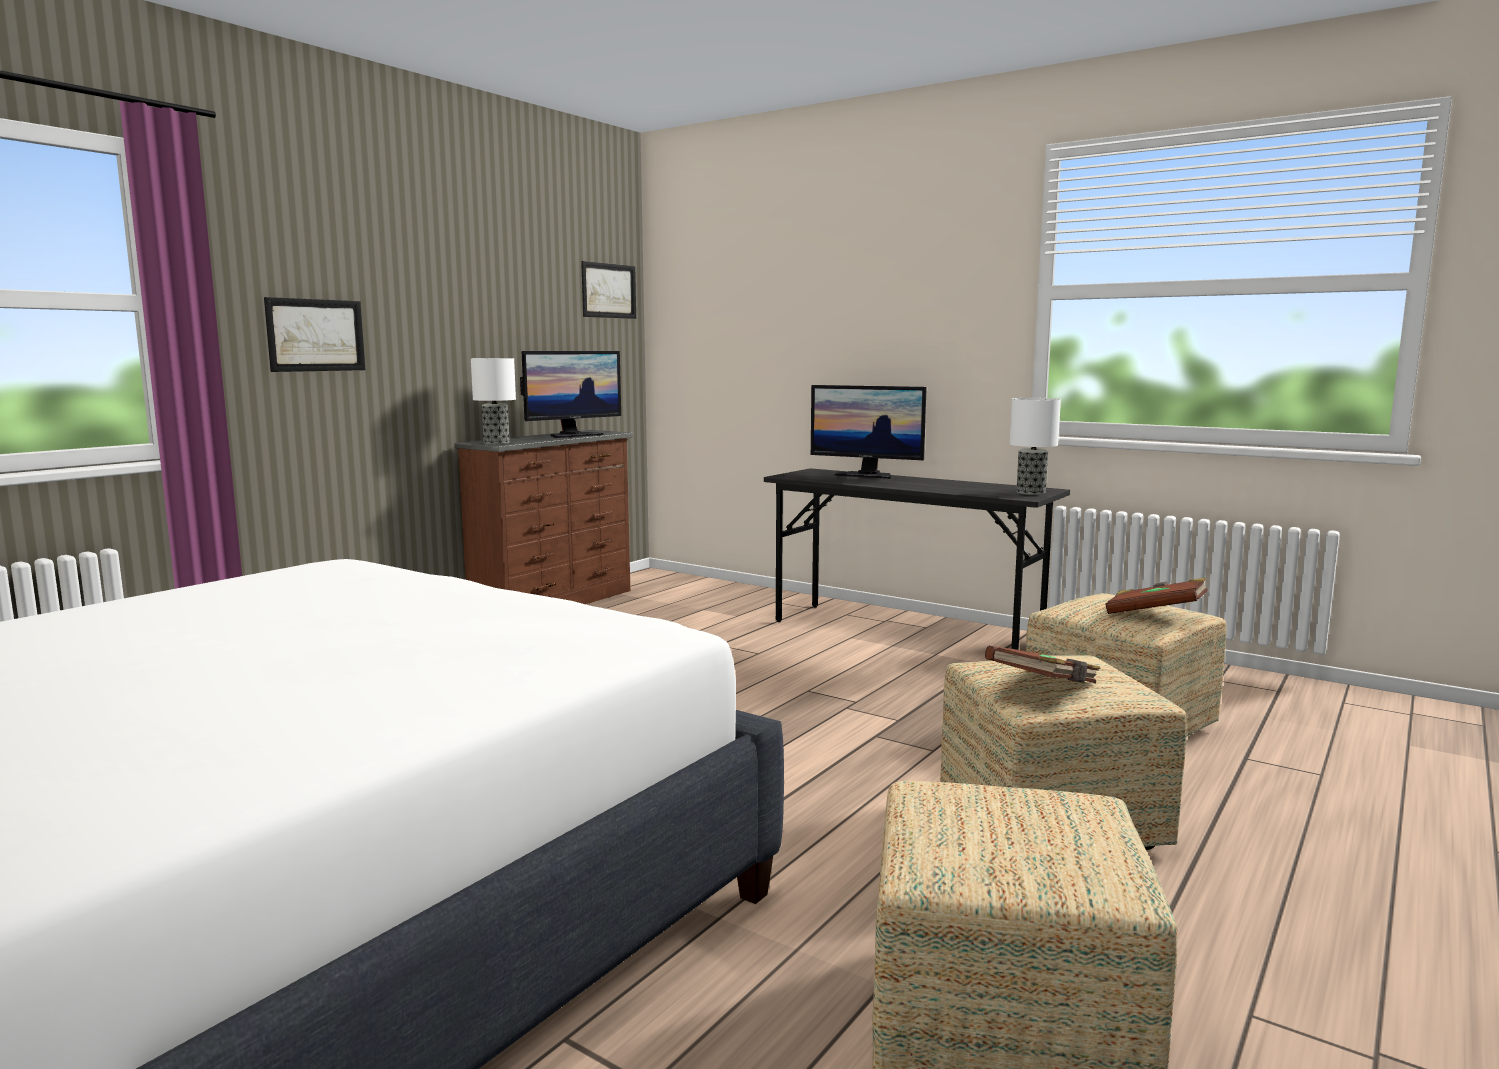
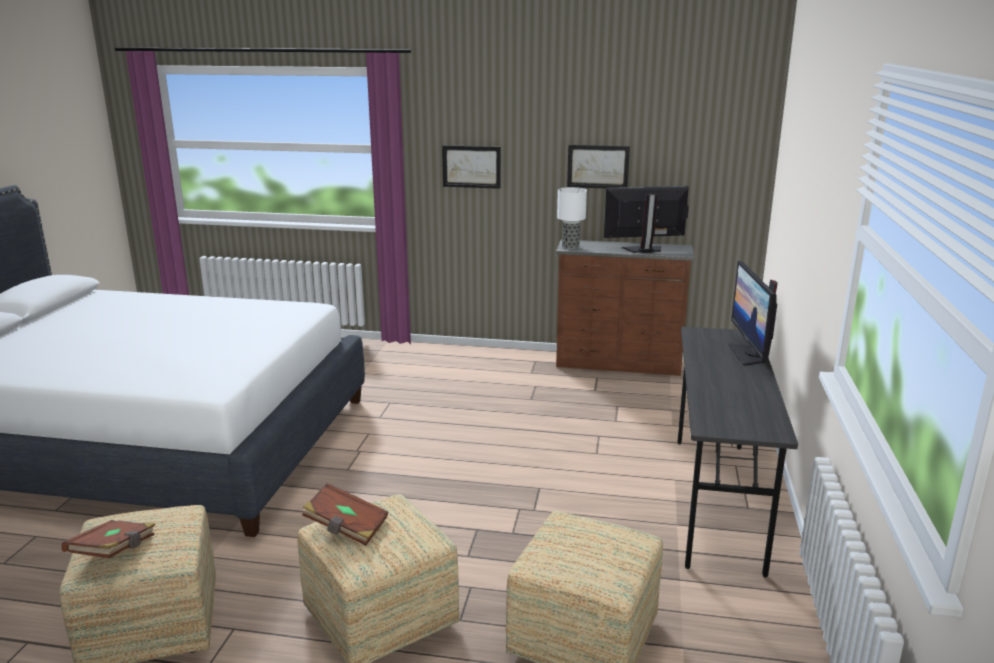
camera: 65 degrees right, 10 degrees up
(572, 435) = (644, 250): monitor -> monitor turned 150 degrees clockwise
(608, 290) = (732, 135): picture -> picture (598, 166)
(1031, 492) = (744, 428): table lamp -> none
(1155, 615) = (576, 563): brown book -> brown book (115, 552)

